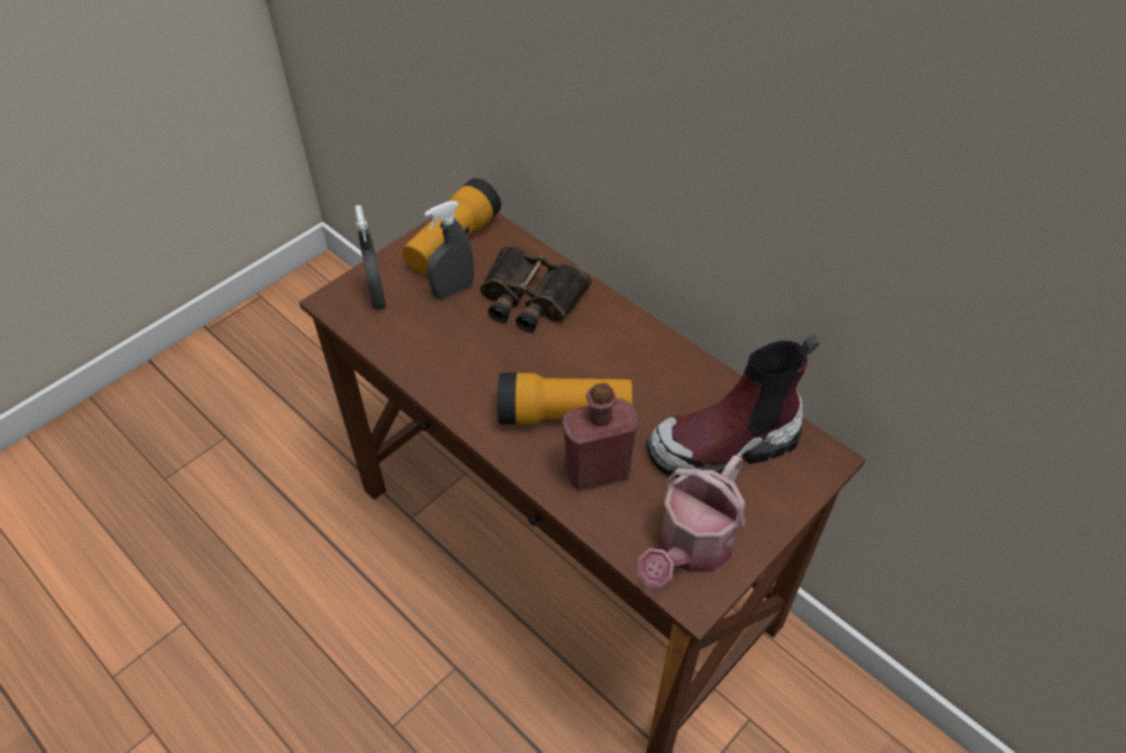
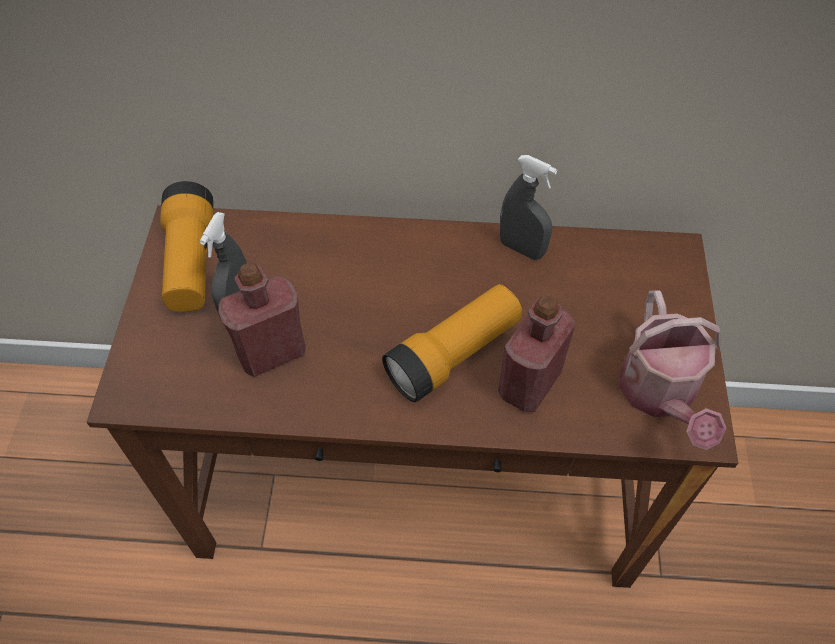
camera: 40 degrees left, 5 degrees up
(377, 296) = (167, 362): grey spray bottle -> grey spray bottle (521, 249)
(445, 332) = (272, 353): none -> red bottle
(529, 299) = (318, 271): binoculars -> none
(725, 445) = (600, 291): boot -> none

